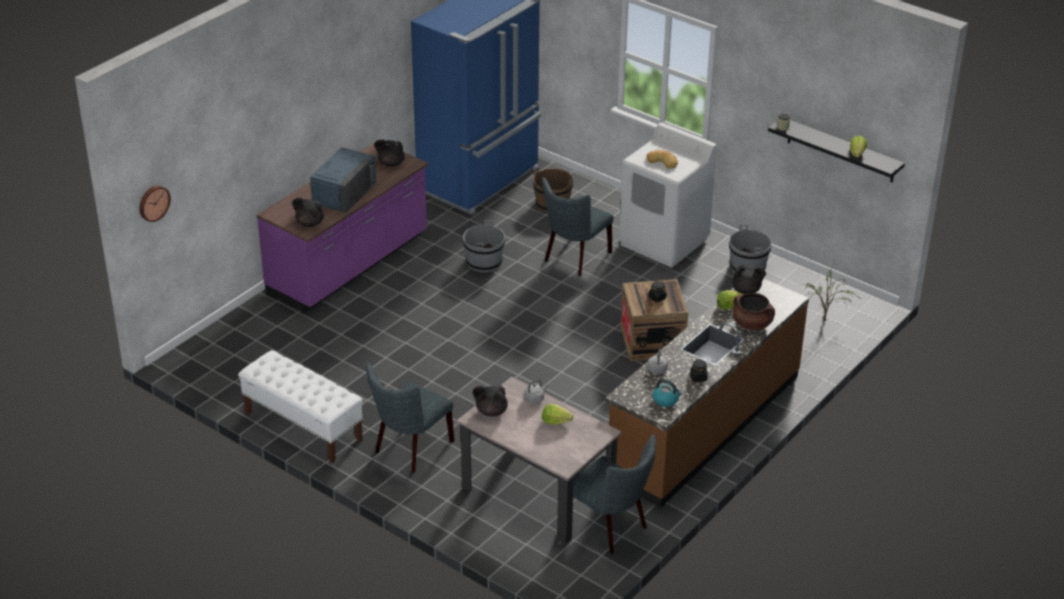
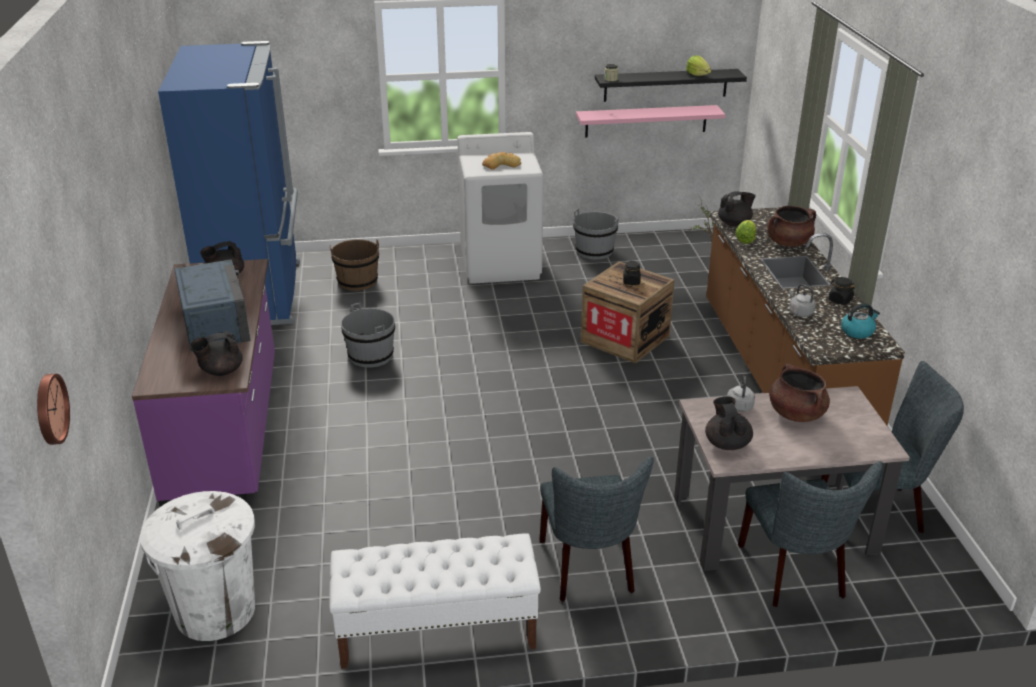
camera: 45 degrees left, 5 degrees down
(230, 355) = (215, 611): none -> white trash can
(490, 411) = (727, 443): black teapot -> black teapot turned 135 degrees clockwise
(555, 421) = (795, 413): lettuce -> brown cooking pot
(574, 258) = (449, 311): grey chair -> grey chair (795, 575)
(822, 174) = (646, 121): none -> pink shelf

